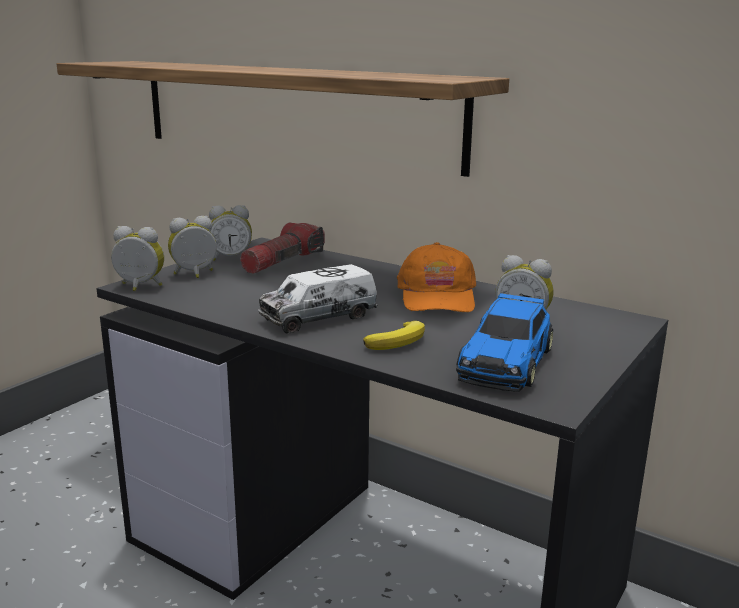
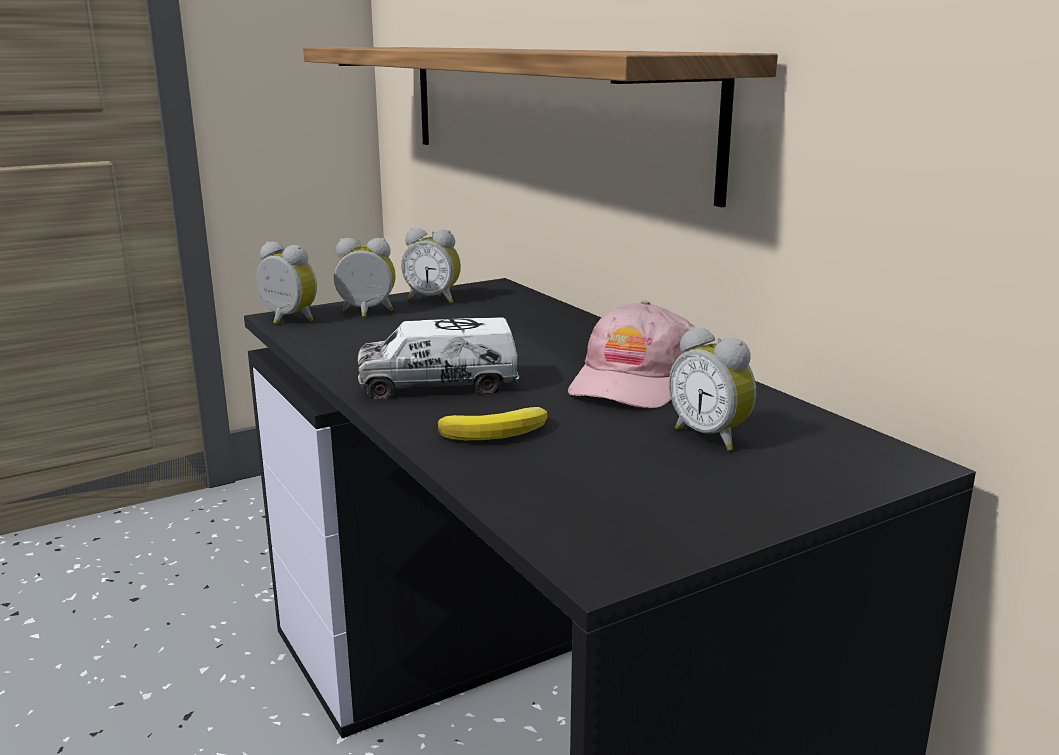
camera: 25 degrees right, 0 degrees up
(283, 262) = (489, 310): flashlight -> none
(437, 296) = (634, 380): orange cap -> pink cap
(506, 362) = (611, 489): toy car -> none

